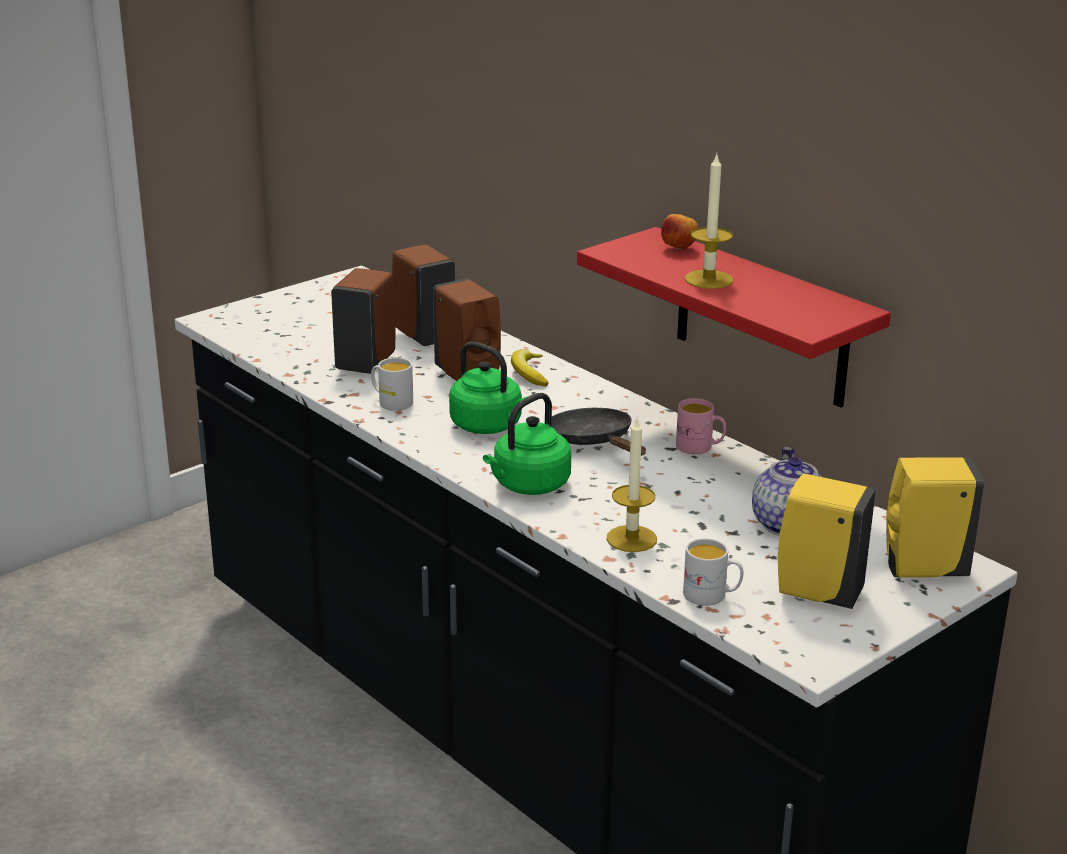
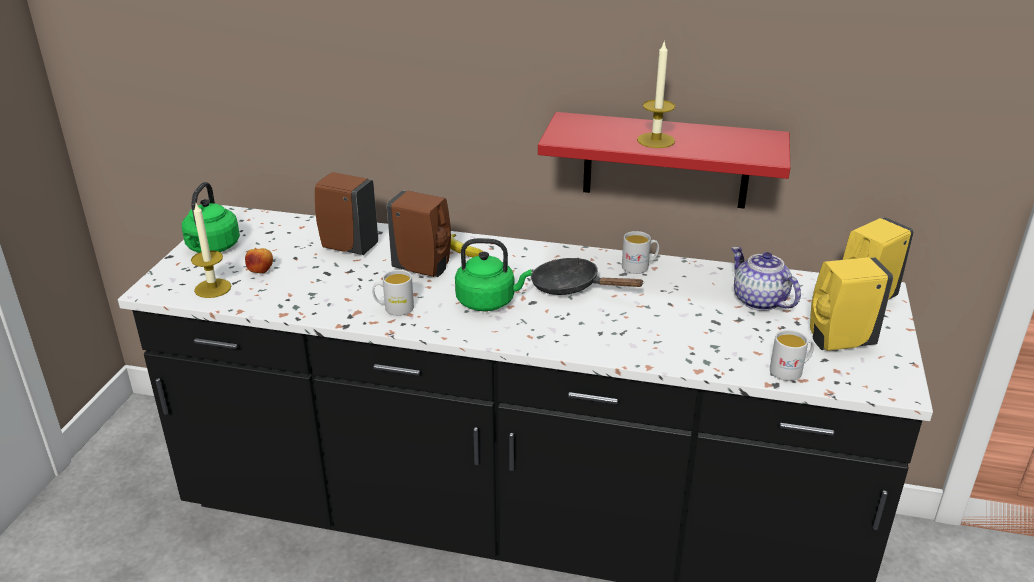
camera: 35 degrees left, 5 degrees up
(367, 363) = (333, 283): brown soap dispenser -> none
(528, 486) = (576, 337): green kettle -> green kettle (212, 248)
(631, 538) = (691, 350): candle -> candle (213, 288)
(679, 248) = (599, 123): apple -> apple (261, 272)
(700, 448) = (639, 266): pink mug -> white mug

